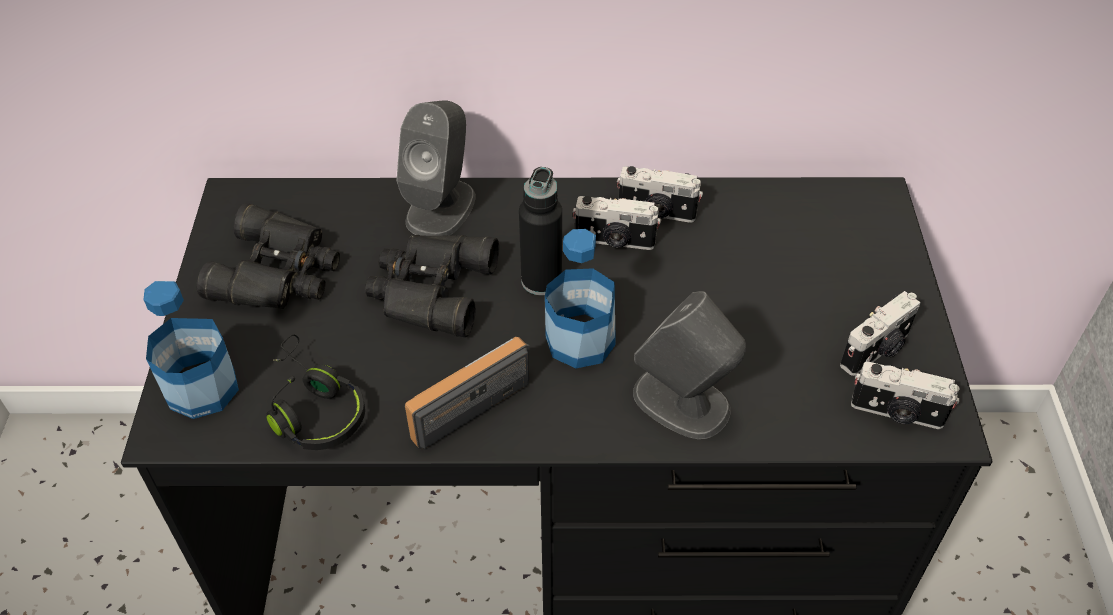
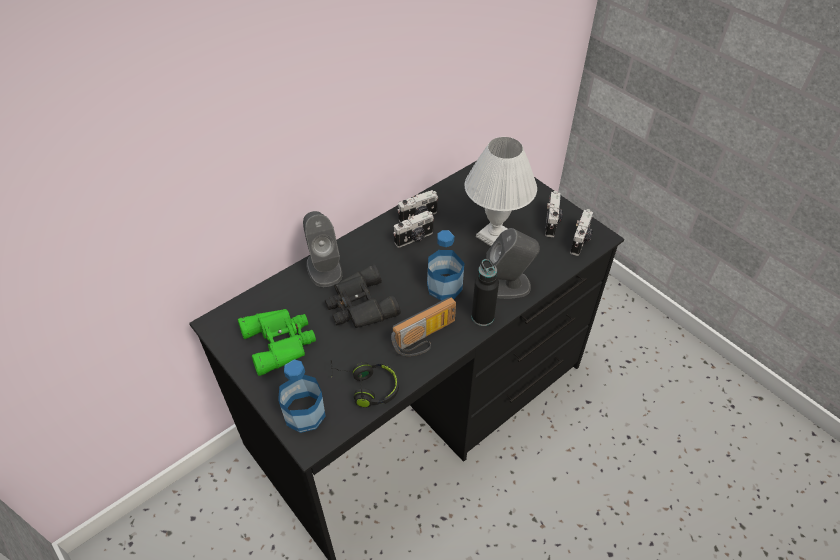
camera: 40 degrees left, 0 degrees up
(279, 272) = (280, 342): black binoculars -> green binoculars
(467, 399) = (426, 339): radio -> radio turned 135 degrees counterclockwise
(541, 280) = (402, 272): black bottle -> black bottle (482, 317)
(746, 311) = (493, 236): none -> white table lamp
(897, 413) = (580, 241): camera -> camera turned 45 degrees counterclockwise

